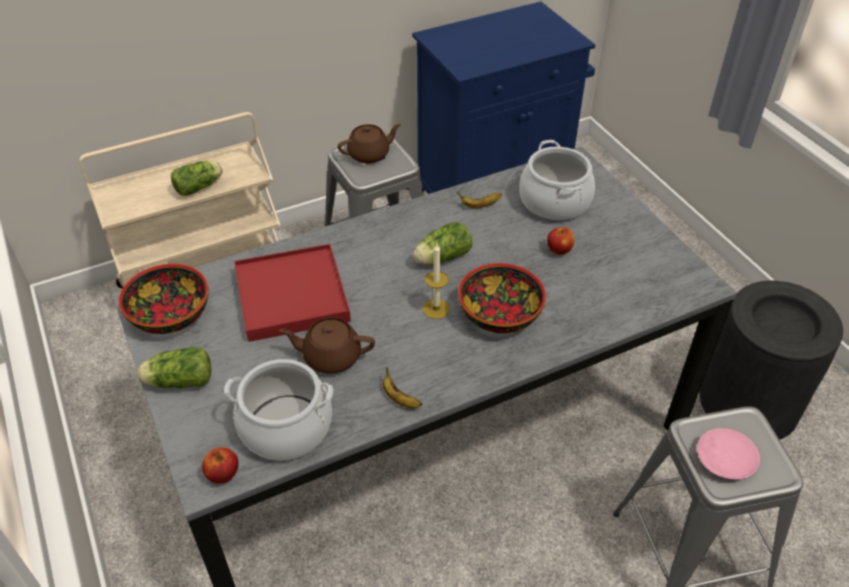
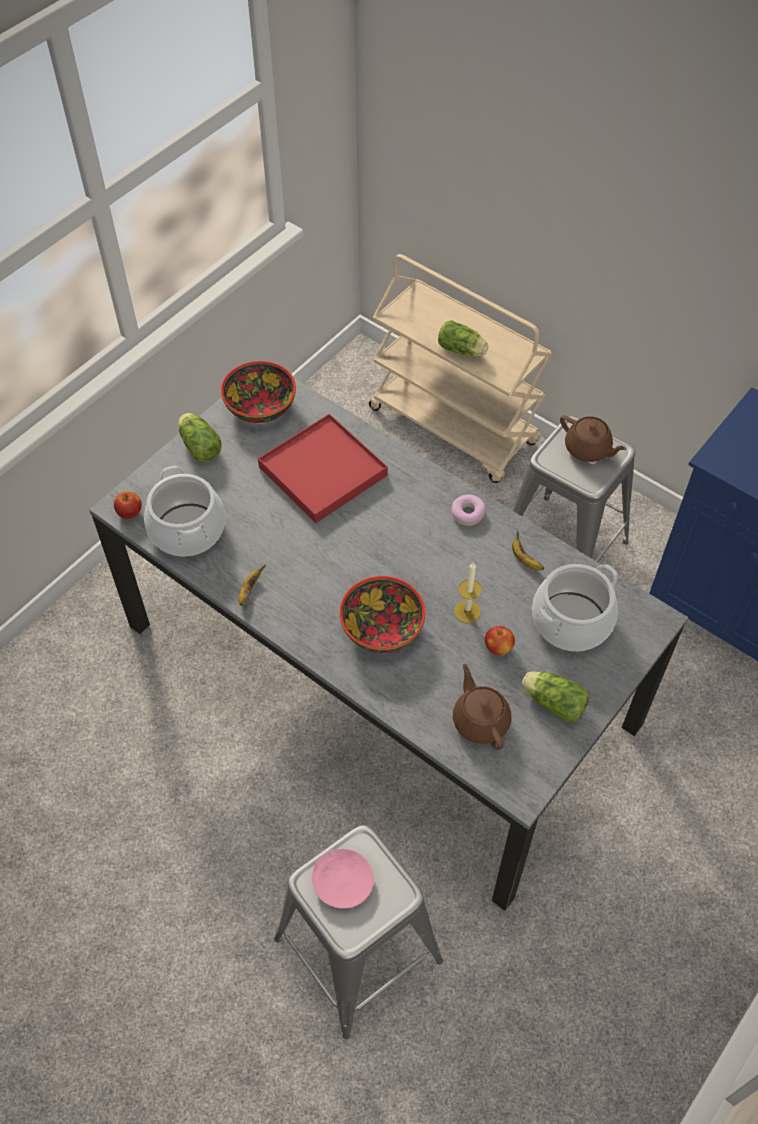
camera: 65 degrees right, 10 degrees up
(331, 356) = (270, 527): brown teapot -> brown teapot (480, 720)
(410, 220) = (468, 513): none -> donut
(436, 309) = (363, 577): candle -> candle (467, 611)
(441, 258) = (430, 556): lettuce -> lettuce (551, 701)
(749, 402) = (584, 973): black trash can -> none

